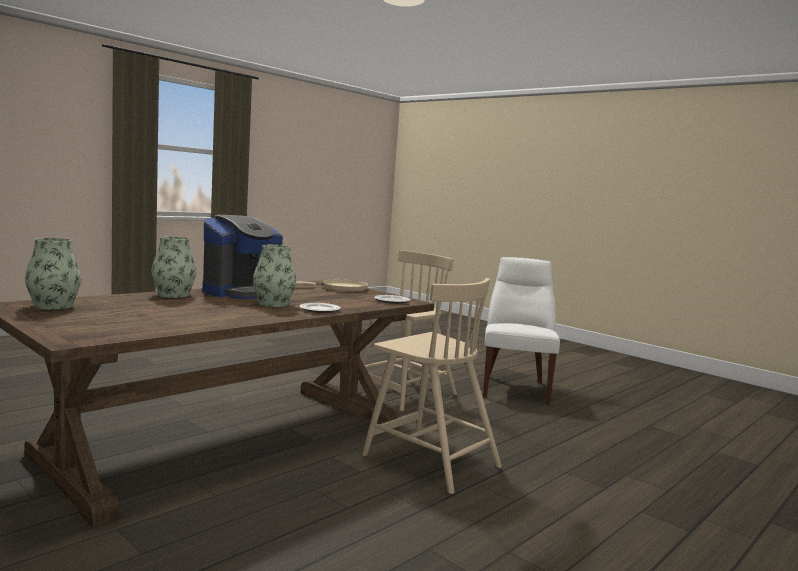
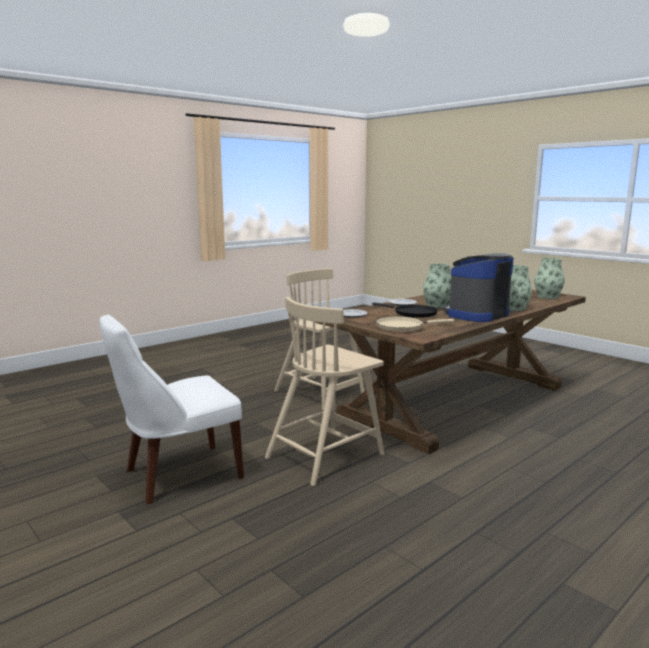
camera: 175 degrees left, 5 degrees up
(318, 298) = (412, 313): none -> black frying pan
(514, 388) = (178, 475): white chair -> white chair turned 45 degrees clockwise

